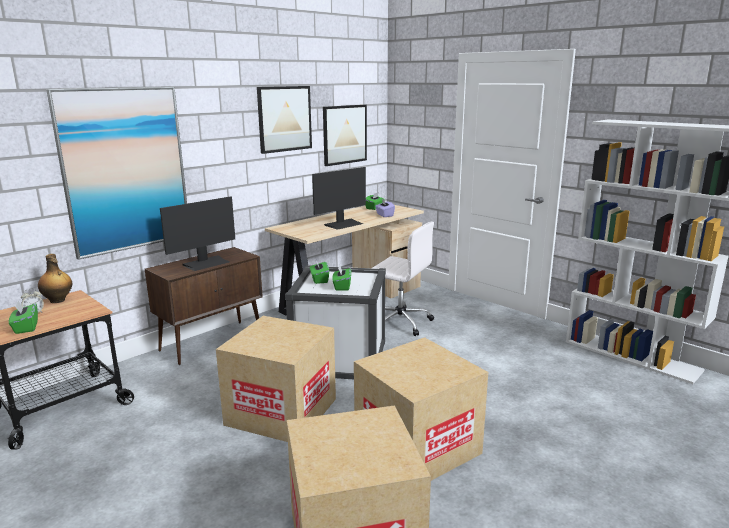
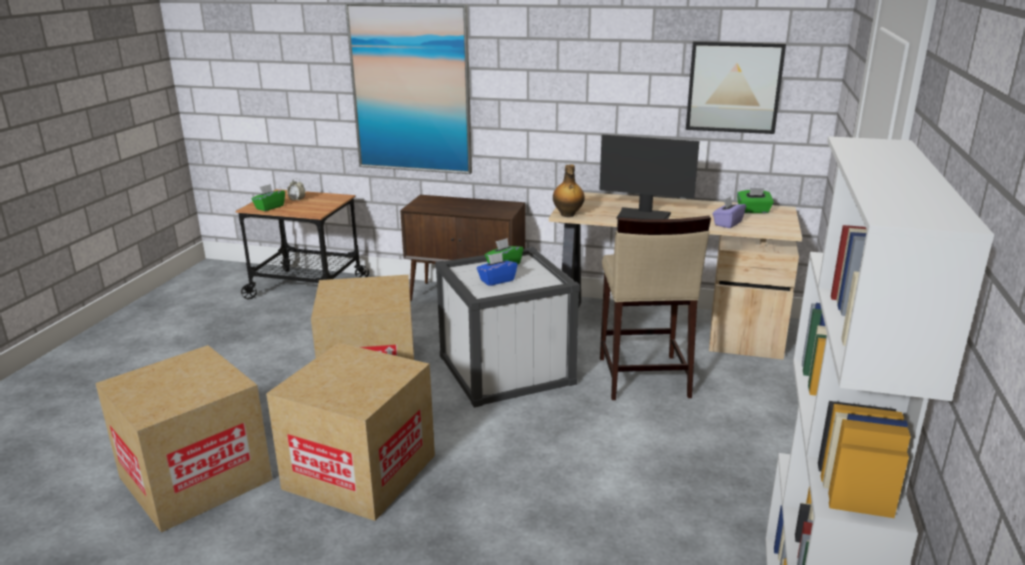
camera: 60 degrees right, 5 degrees up
(58, 300) = (326, 197): bottle -> bottle (567, 215)
(206, 263) = (461, 207): monitor -> none
(284, 119) = (621, 53): picture -> none
(342, 286) = (497, 280): green tissue box -> blue tissue box
(399, 322) = (642, 377): white office chair -> beige stool

